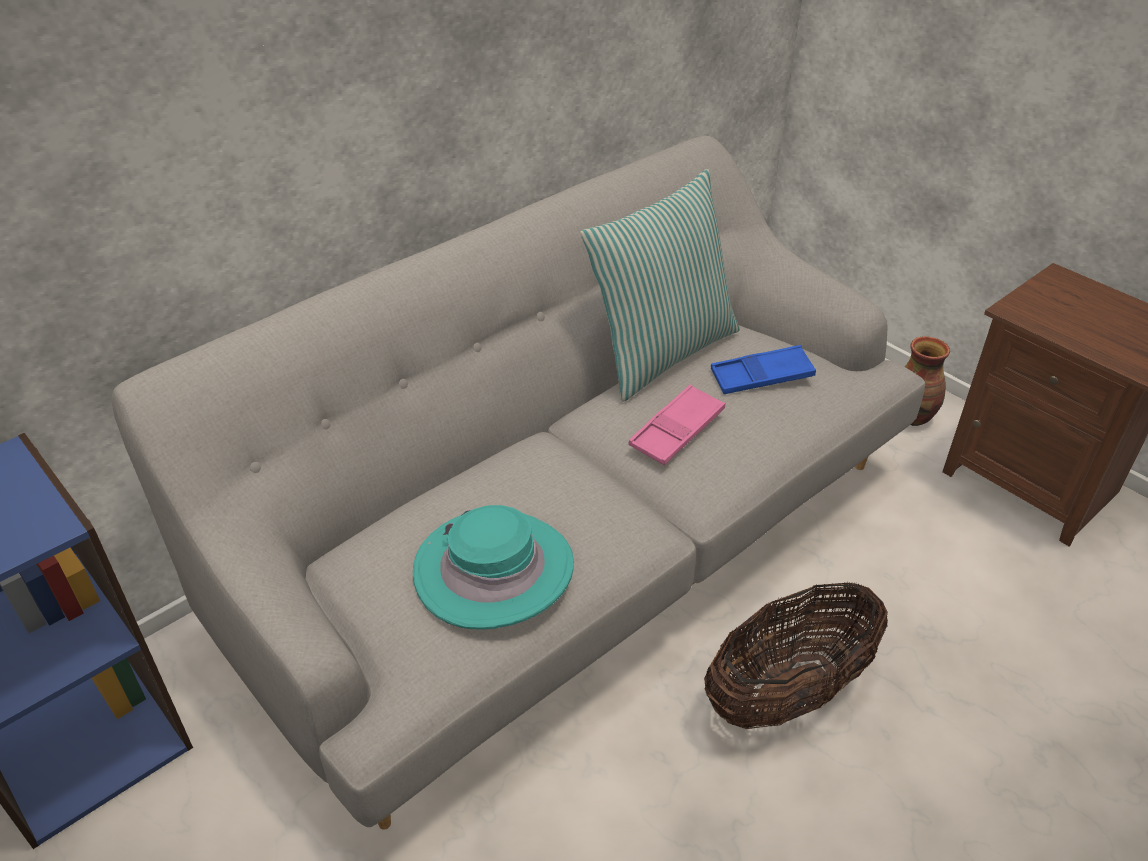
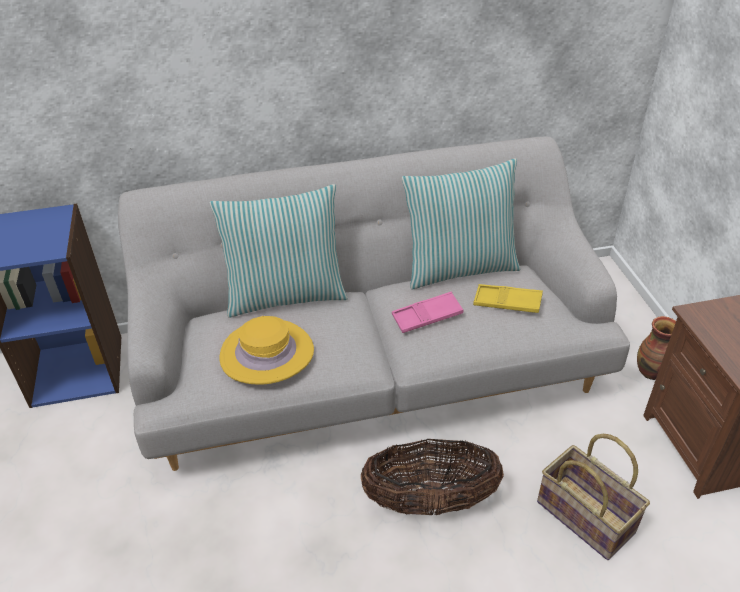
camera: 30 degrees right, 0 degrees up
(447, 473) = (286, 295): none -> pillow
(493, 570) = (267, 354): turquoise hat -> yellow hat
(761, 376) = (507, 302): blue tray -> yellow tray
(977, 622) = (586, 516): none -> basket

